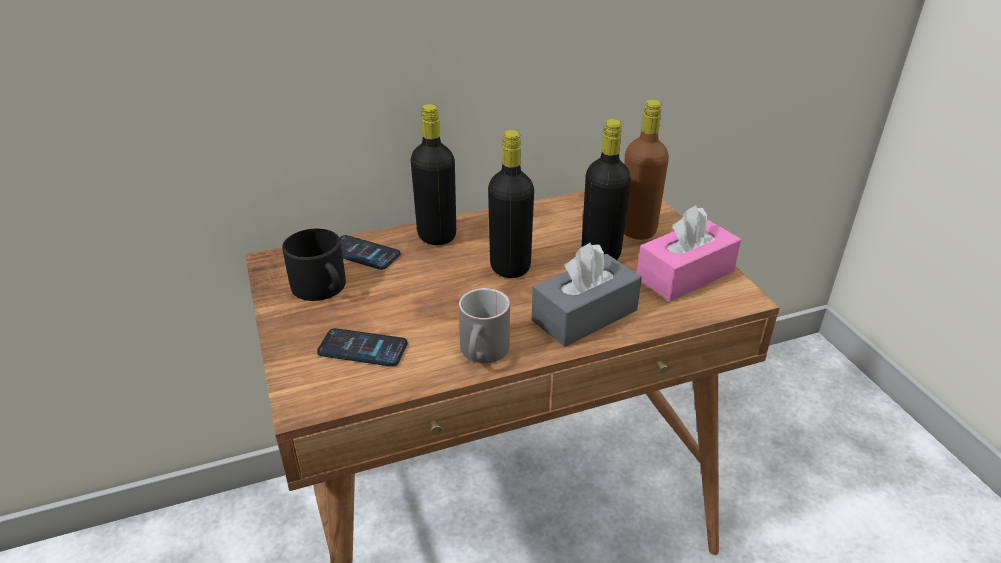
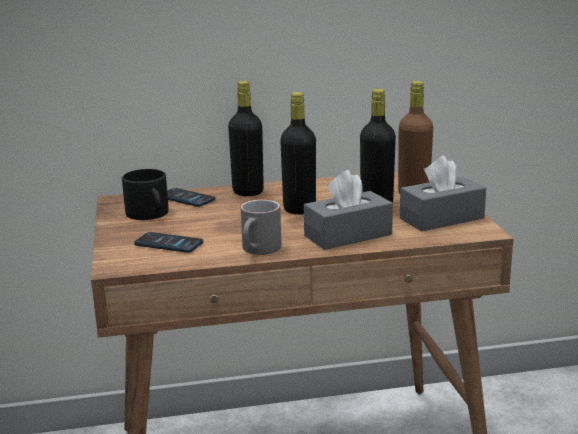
camera: 10 degrees right, 15 degrees down
(685, 275) = (441, 218): pink tissue box -> grey tissue box

